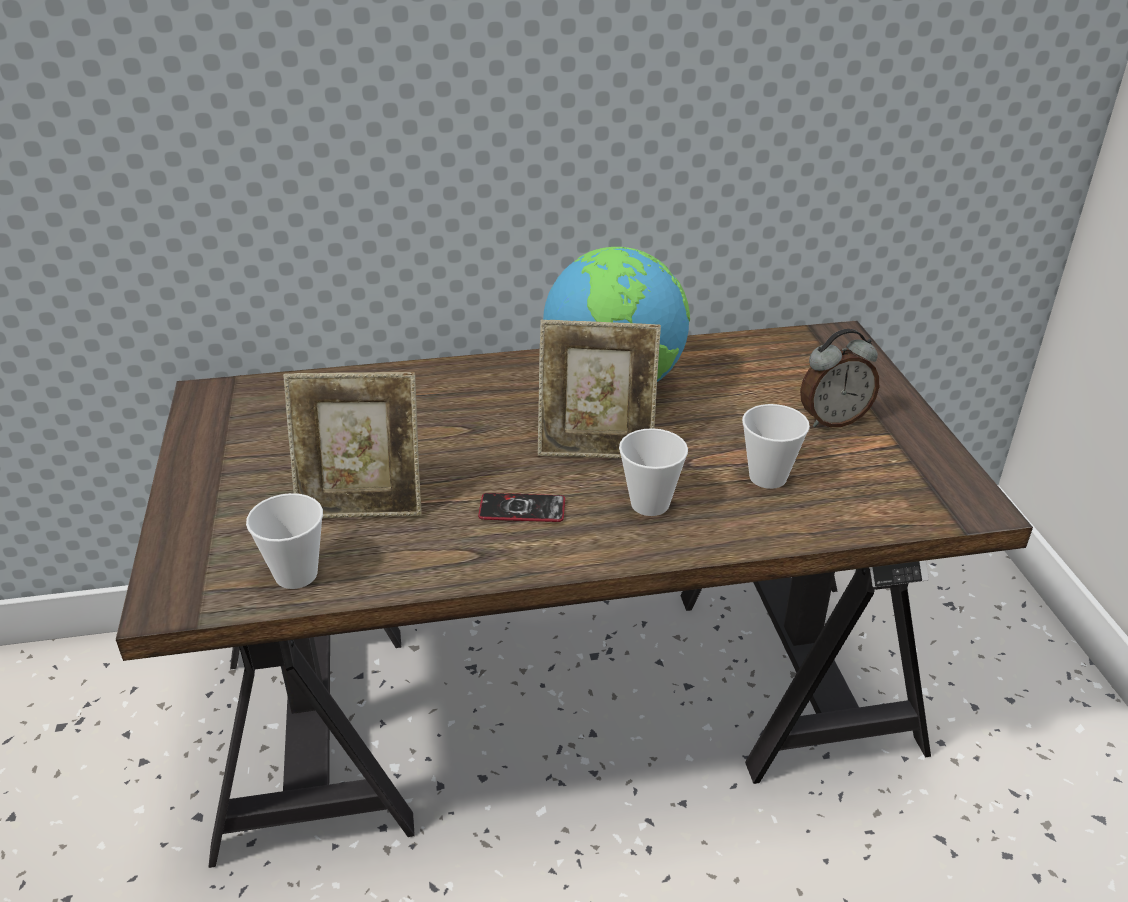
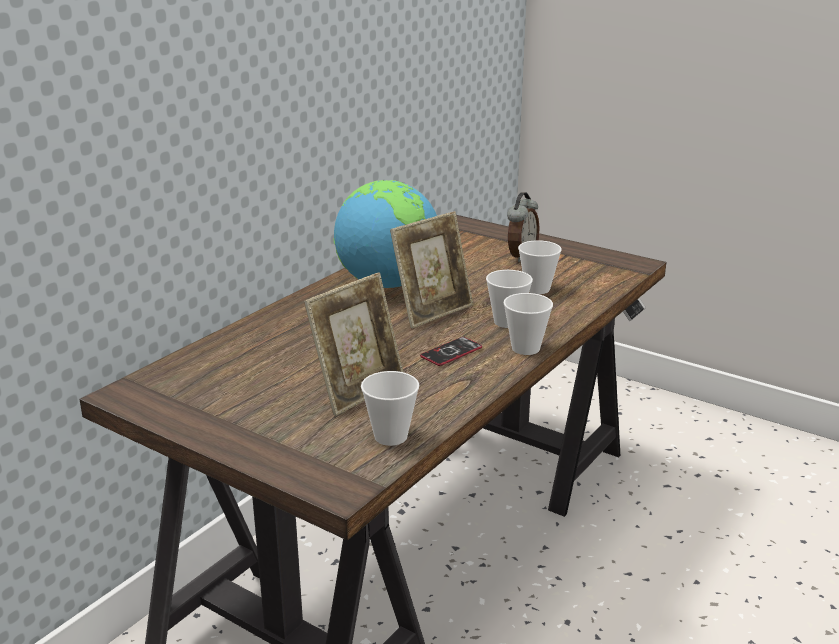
camera: 45 degrees left, 10 degrees down
(606, 551) = (525, 348): none -> cup

